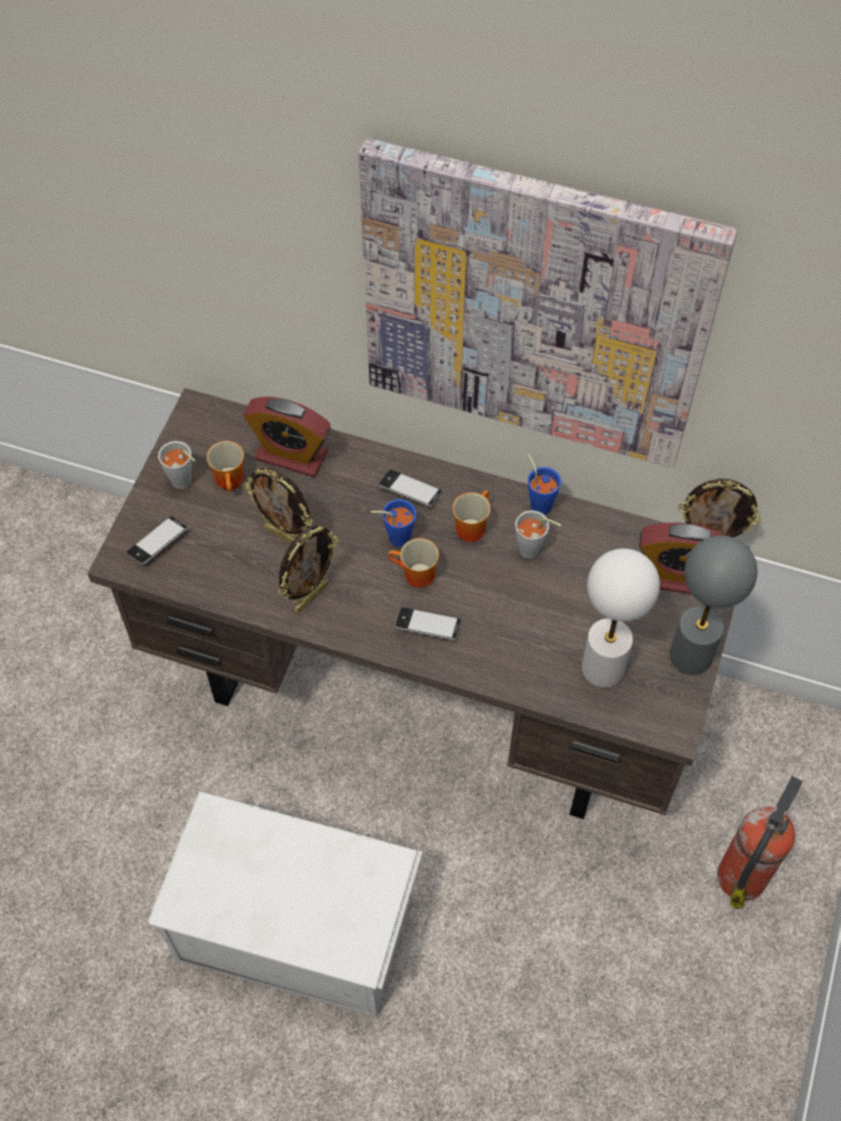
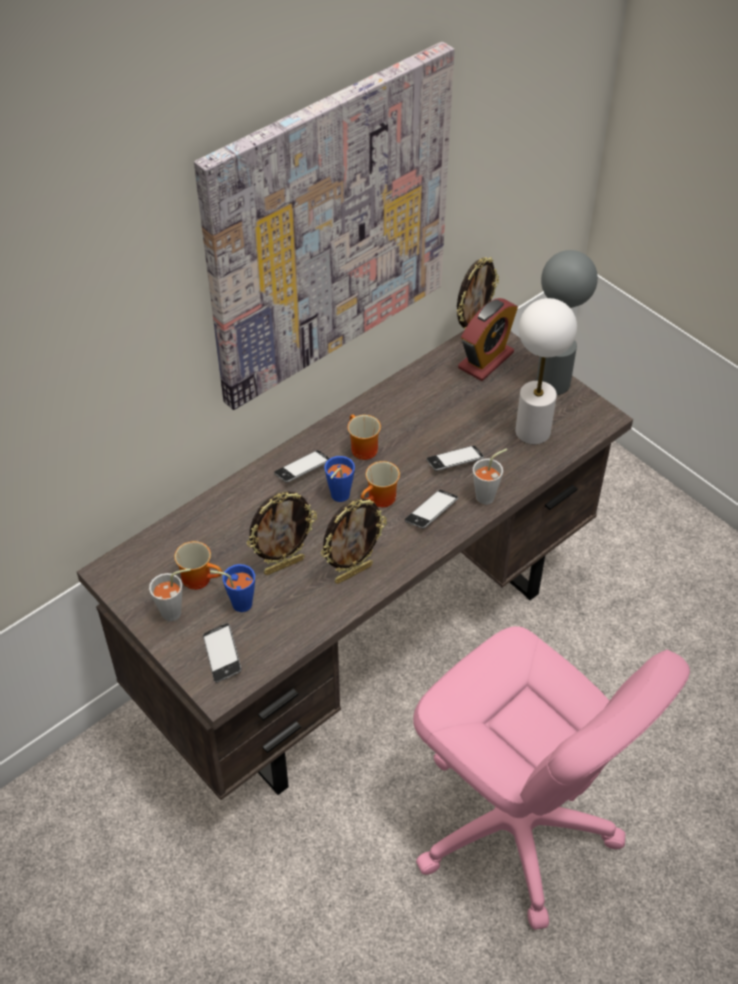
camera: 60 degrees left, 10 degrees down
(291, 455) = (208, 528): alarm clock -> none
(294, 923) = (514, 826): white storage box -> pink office chair
(311, 597) = (353, 573): picture frame -> picture frame turned 75 degrees clockwise
(509, 615) = (454, 461): none -> phone
(533, 551) = (410, 424): grey cup -> grey cup (488, 495)
(538, 502) = (370, 402): blue cup -> blue cup (237, 603)
(742, 874) = (631, 526): fire extinguisher -> none

